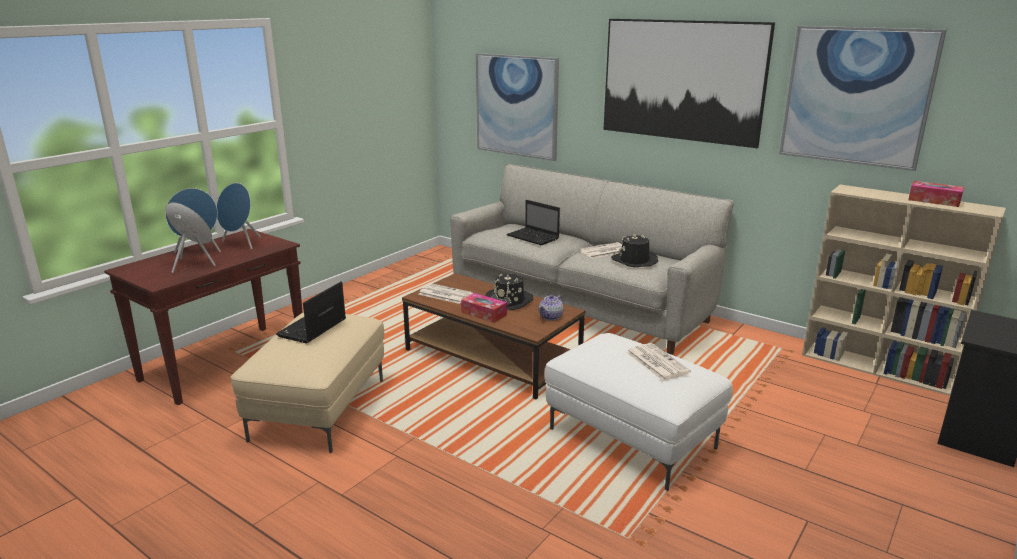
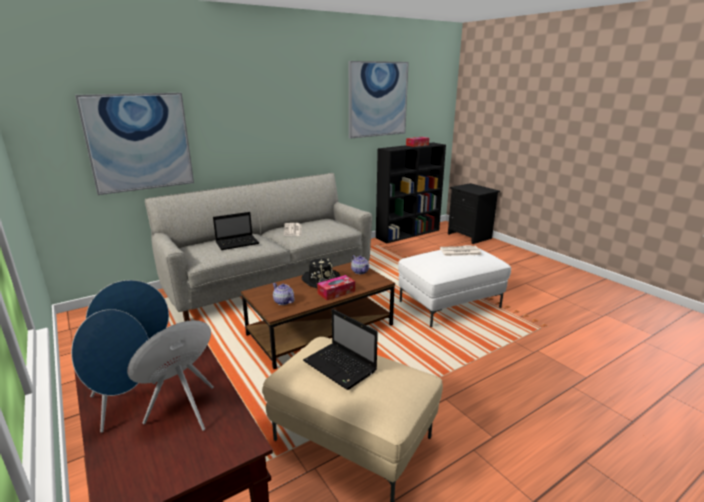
camera: 70 degrees left, 0 degrees up
(444, 294) = (283, 302): newspaper -> teapot
(634, 261) = (320, 226): black hat -> none
(681, 80) = (287, 101): picture -> none
(879, 368) = (408, 233): beige bookcase -> black bookcase

